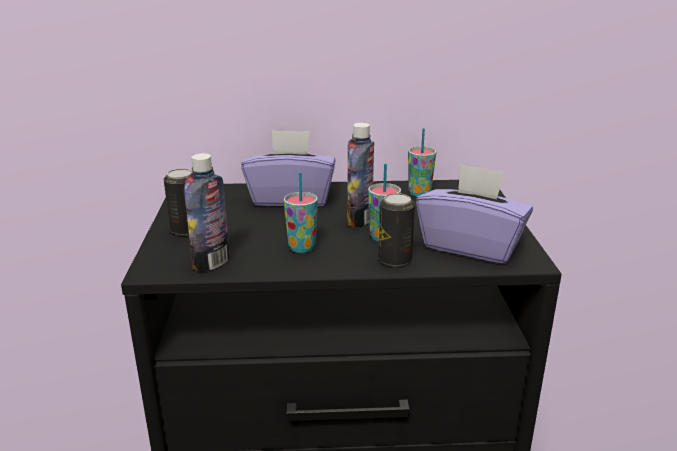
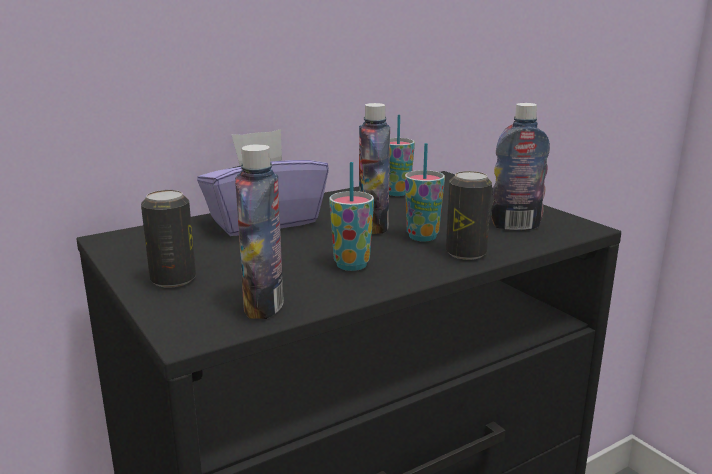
camera: 30 degrees left, 5 degrees down
(471, 245) = (515, 226): purple tissue box -> bottle

